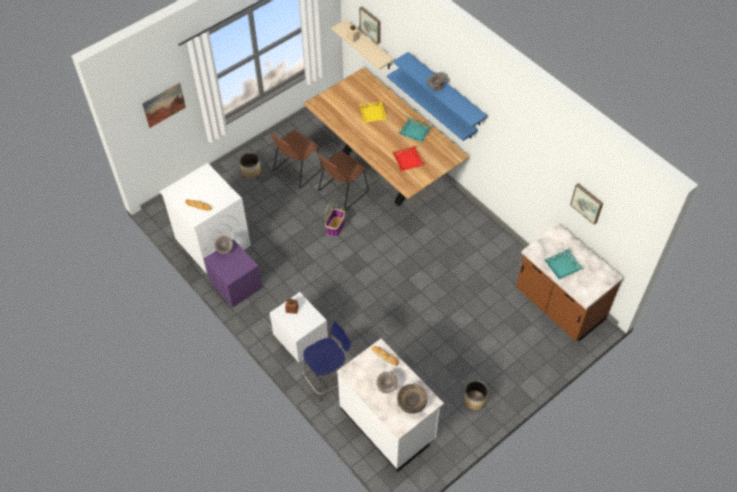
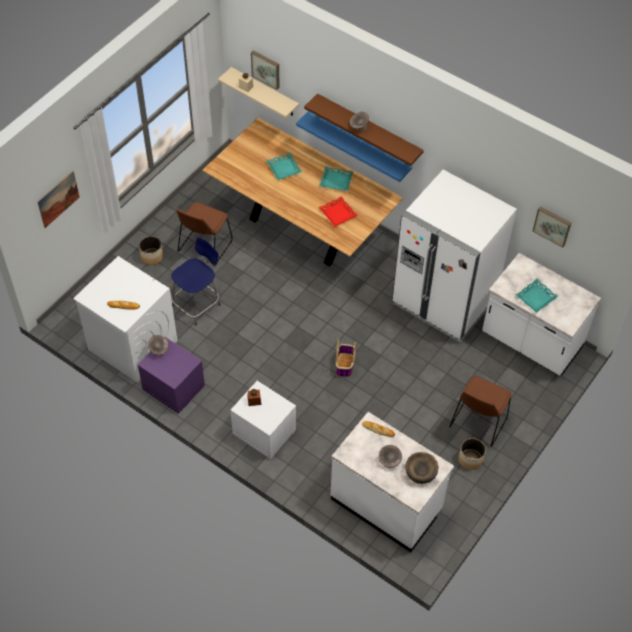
camera: 15 degrees left, 0 degrees up
(327, 378) = (307, 470): blue stool -> blue stool (197, 304)
(335, 227) = (266, 302): basket -> basket (345, 365)
(342, 192) = (262, 262): brown chair -> brown chair (478, 423)
(373, 114) = (284, 168): yellow tray -> turquoise tray
(446, 89) = (369, 129): blue shelf -> brown shelf
(490, 255) = (443, 301): none -> white fridge
(559, 306) = (531, 342): brown counter -> white counter

